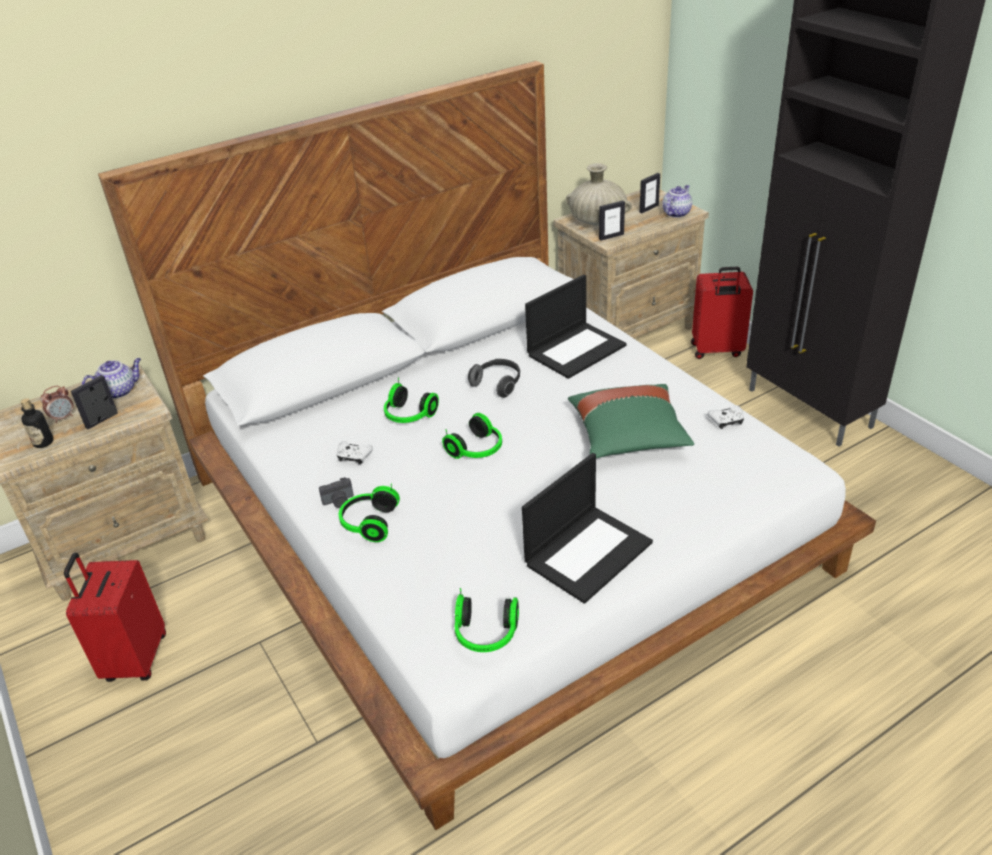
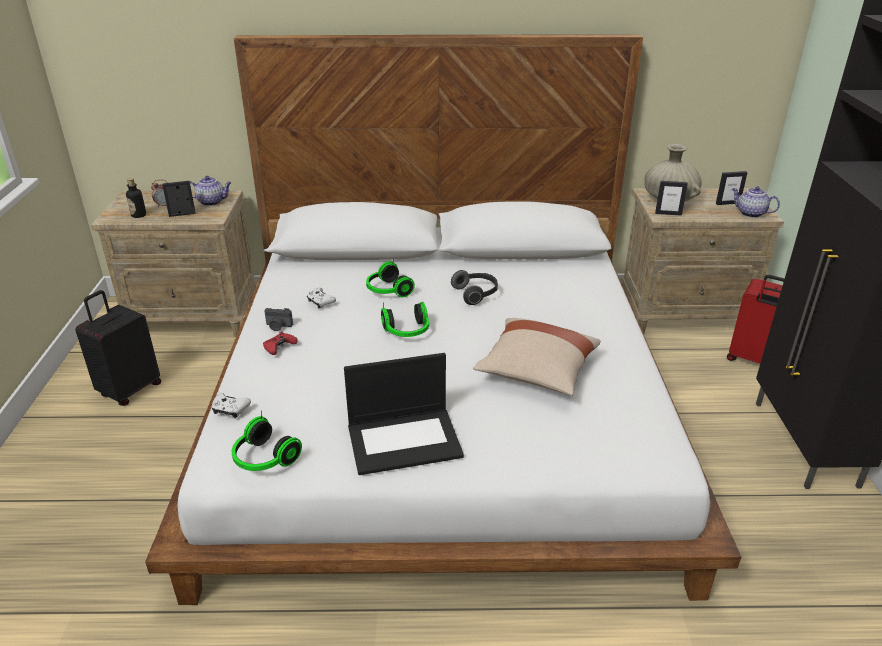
camera: 30 degrees right, 5 degrees down
(134, 659) = (129, 390): red suitcase -> black suitcase
(368, 523) = (279, 348): headphones -> red game controller
(576, 349) = (565, 292): laptop -> none
(628, 437) = (536, 372): green pillow -> beige pillow
(676, 213) = (750, 213): teapot -> teapot turned 120 degrees counterclockwise
(726, 421) = (637, 394): white game controller -> white game controller (230, 410)

